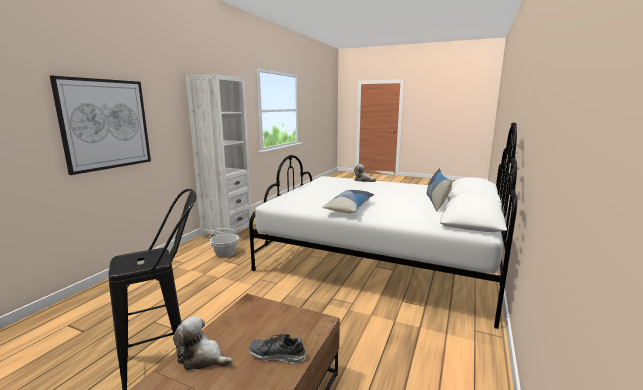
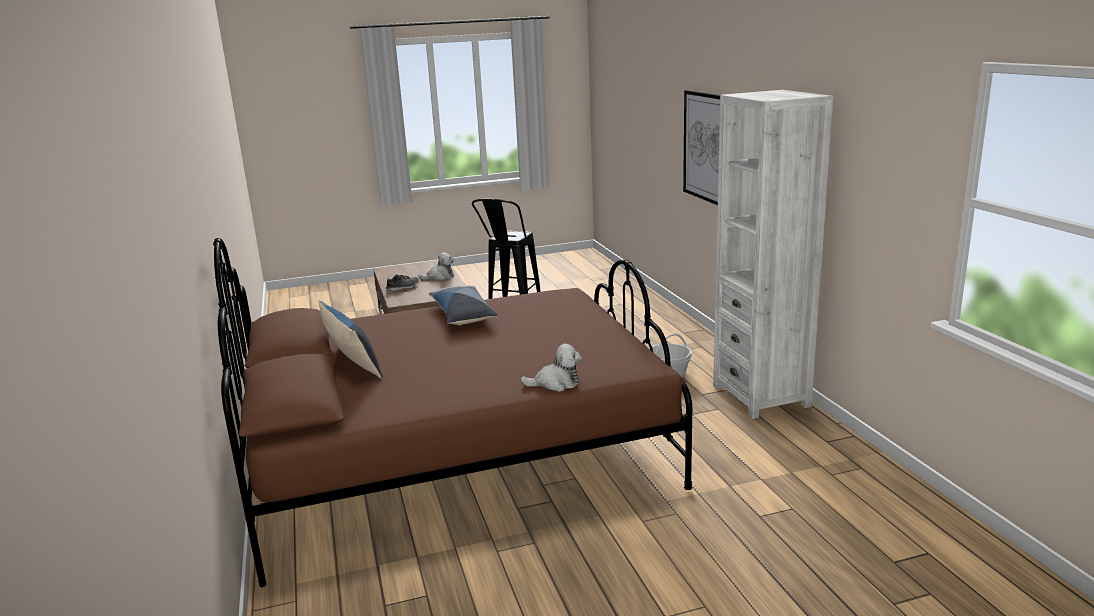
camera: 140 degrees right, 5 degrees up
(380, 258) = (458, 457): white bed -> brown bed

